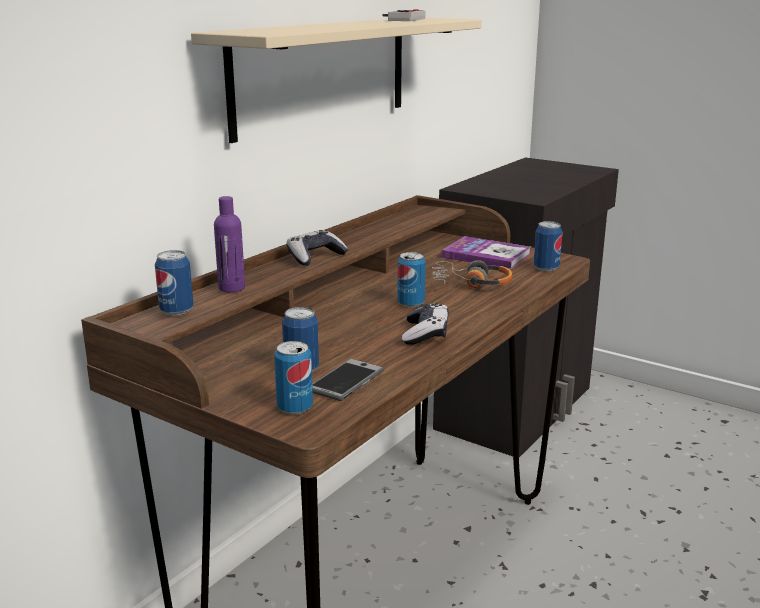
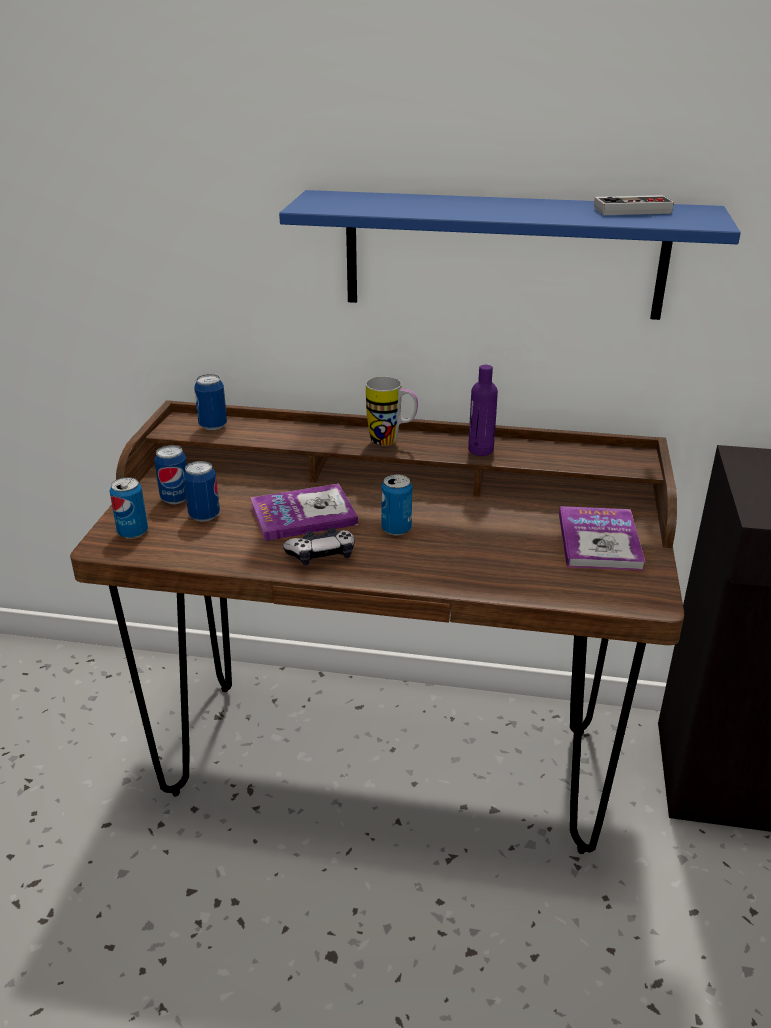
camera: 65 degrees right, 10 degrees up
(231, 288) = (280, 430): purple bottle -> purple bottle (480, 450)
(315, 257) = (392, 441): game controller -> mug
(323, 74) = (503, 255): beige shelf -> blue shelf
(346, 381) = (192, 541): phone -> none
(350, 330) = (303, 515): none -> book
(470, 283) = (488, 550): headphones -> none
(546, 268) = (598, 591): can -> can (175, 498)

